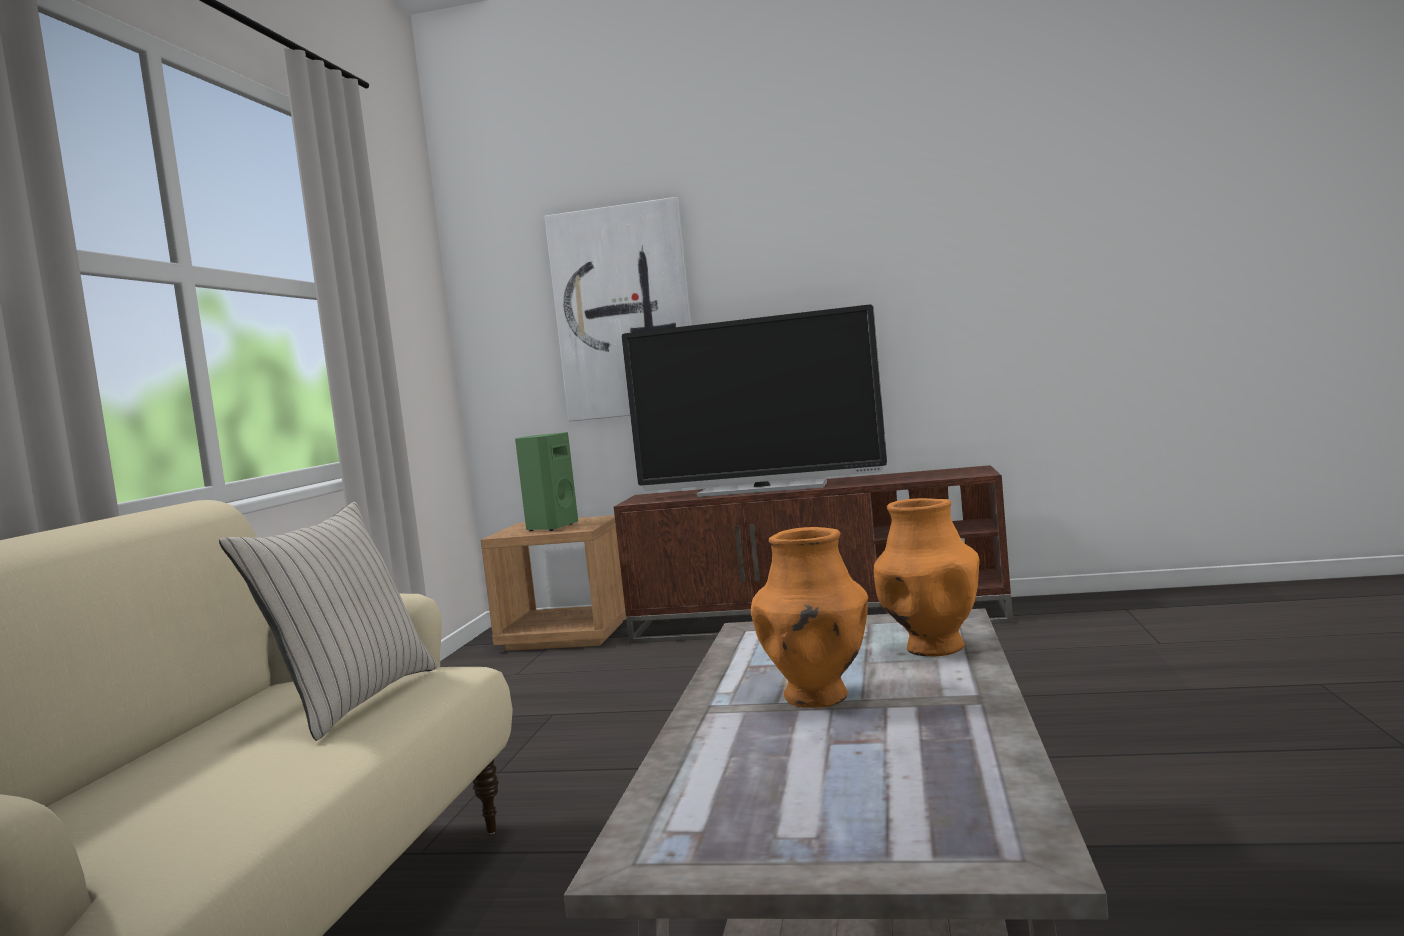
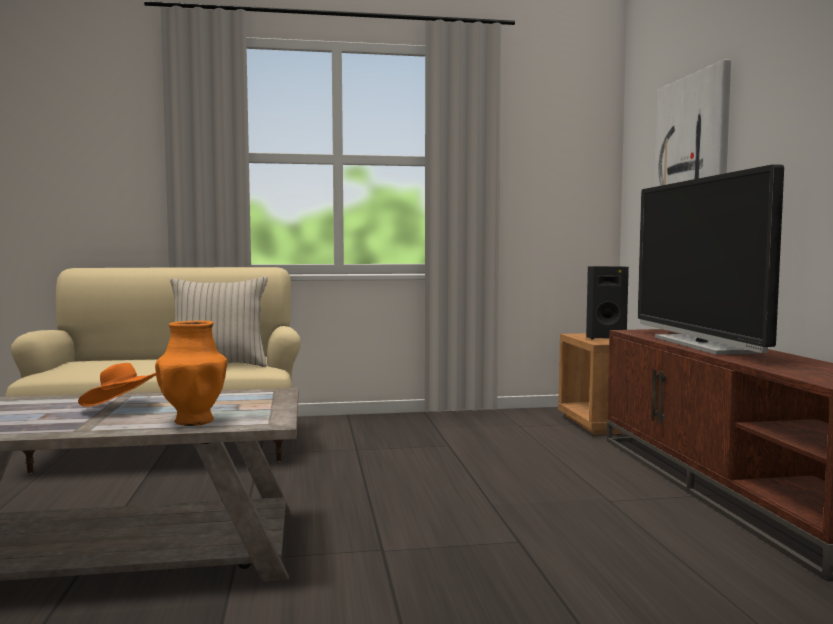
camera: 70 degrees right, 0 degrees up
(550, 527) = (604, 338): green speaker -> black speaker
(817, 697) = (120, 408): orange vase -> orange hat

